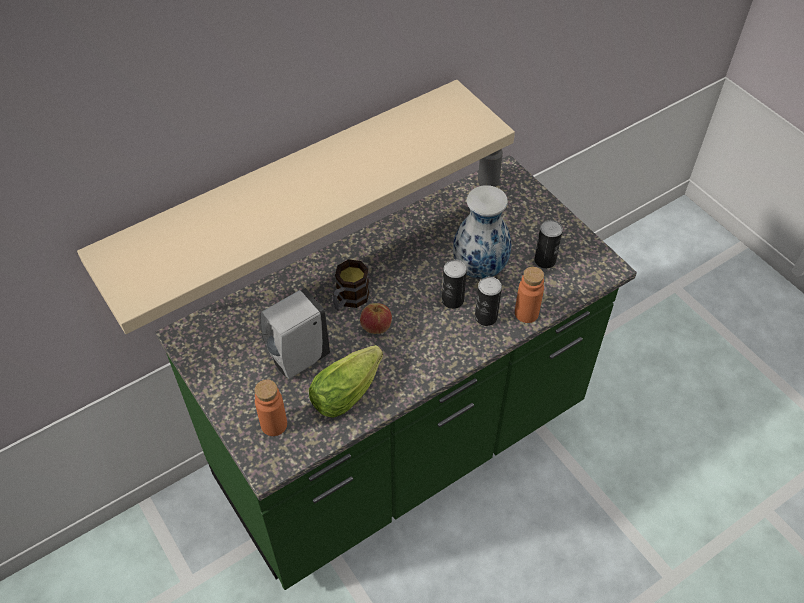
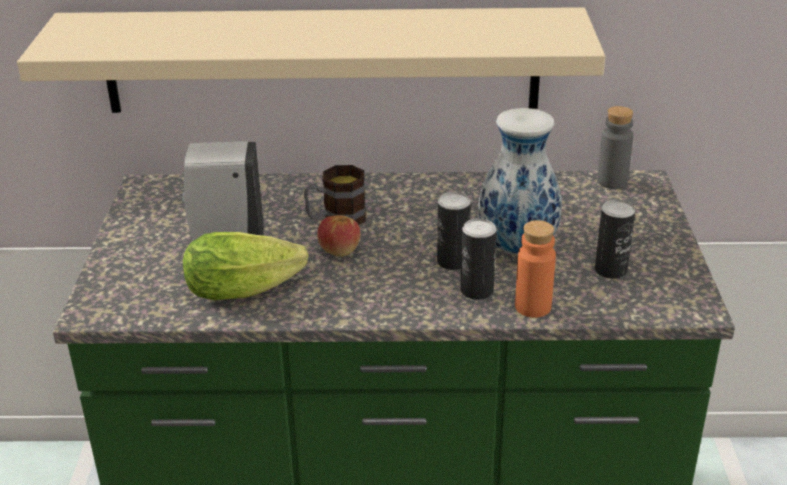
camera: 35 degrees right, 20 degrees down
(274, 424) = (139, 283): orange bottle -> none

